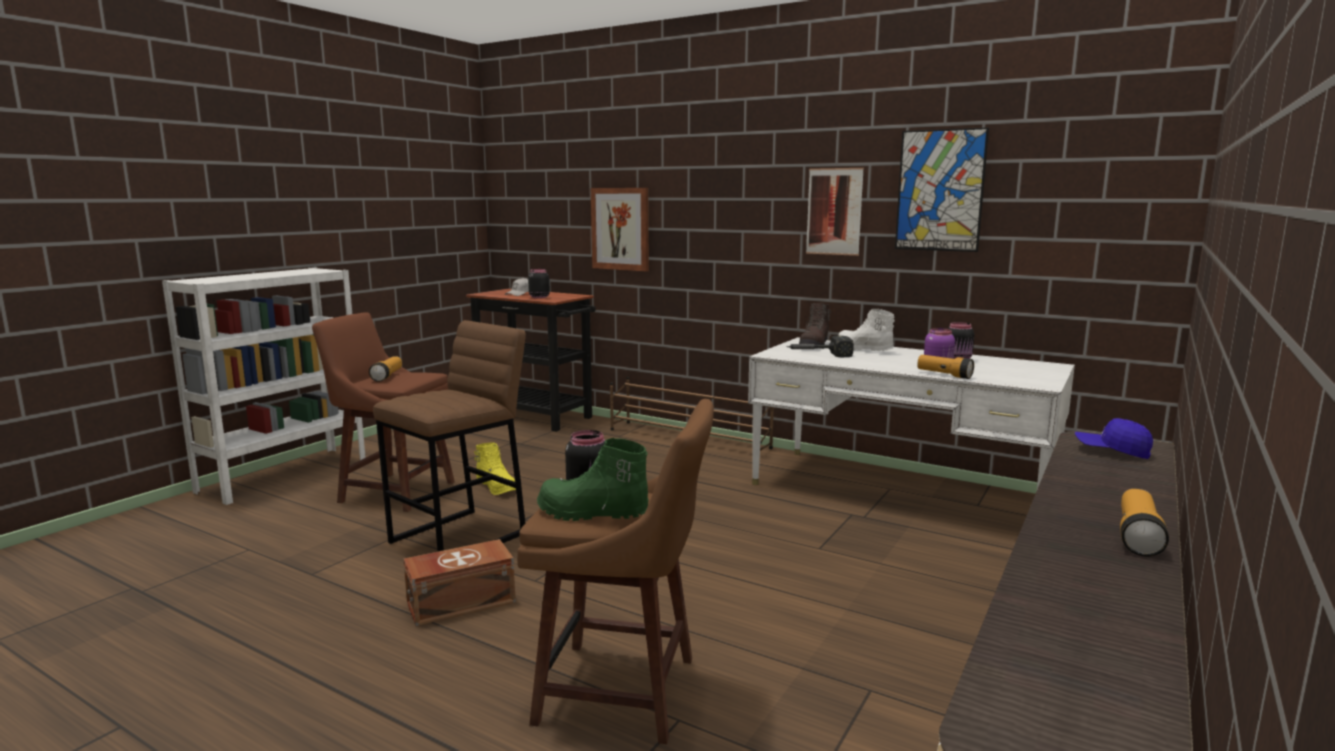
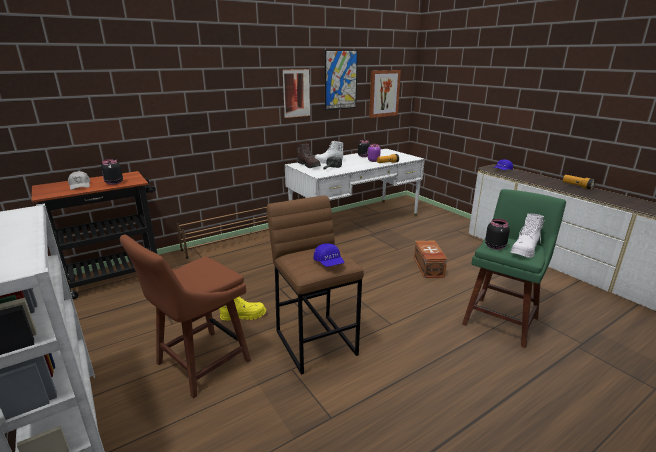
camera: 65 degrees left, 10 degrees up
(387, 376) = (186, 277): flashlight -> none
(424, 401) = (329, 263): none -> blue cap
(459, 602) = (405, 353): brown storage box -> brown storage box (428, 267)
(592, 514) = (525, 250): green boot -> white boot
(620, 229) = (151, 117): picture -> picture (384, 93)
(625, 691) = (502, 319): brown stool -> green stool

